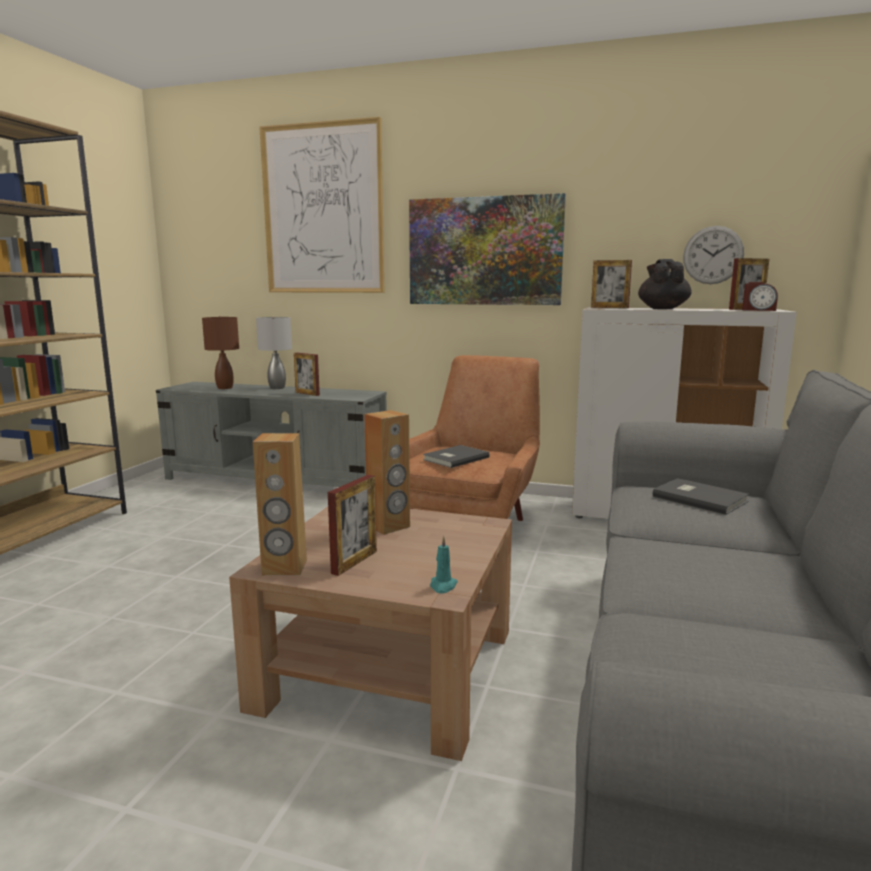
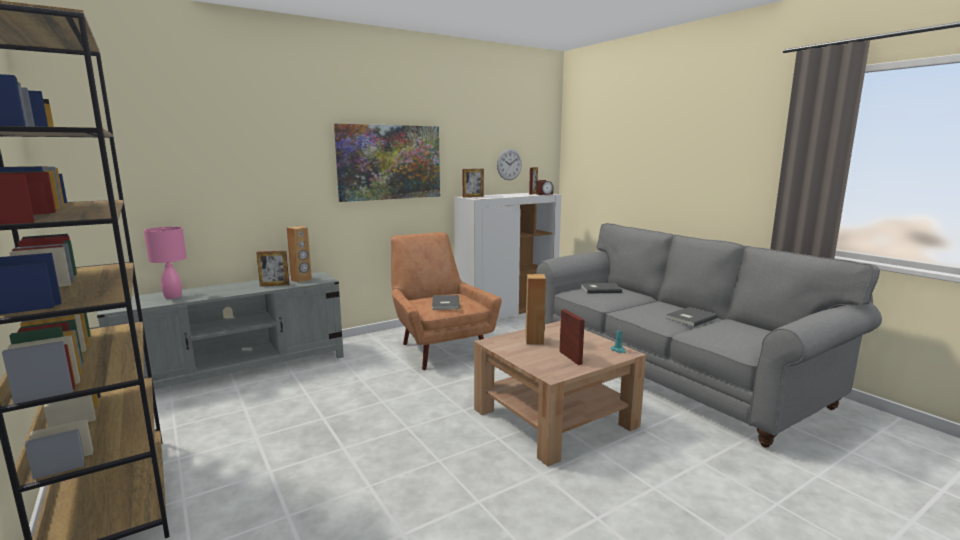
camera: 50 degrees left, 0 degrees up
(225, 388) = (173, 297): brown table lamp -> pink table lamp
(276, 388) = (225, 286): grey table lamp -> none
(284, 568) = (557, 371): brown speaker -> brown speaker (301, 280)
(323, 210) = (254, 126): picture -> none
(662, 308) = (503, 196): black teapot -> none
(737, 602) = (689, 318): none -> grey book

